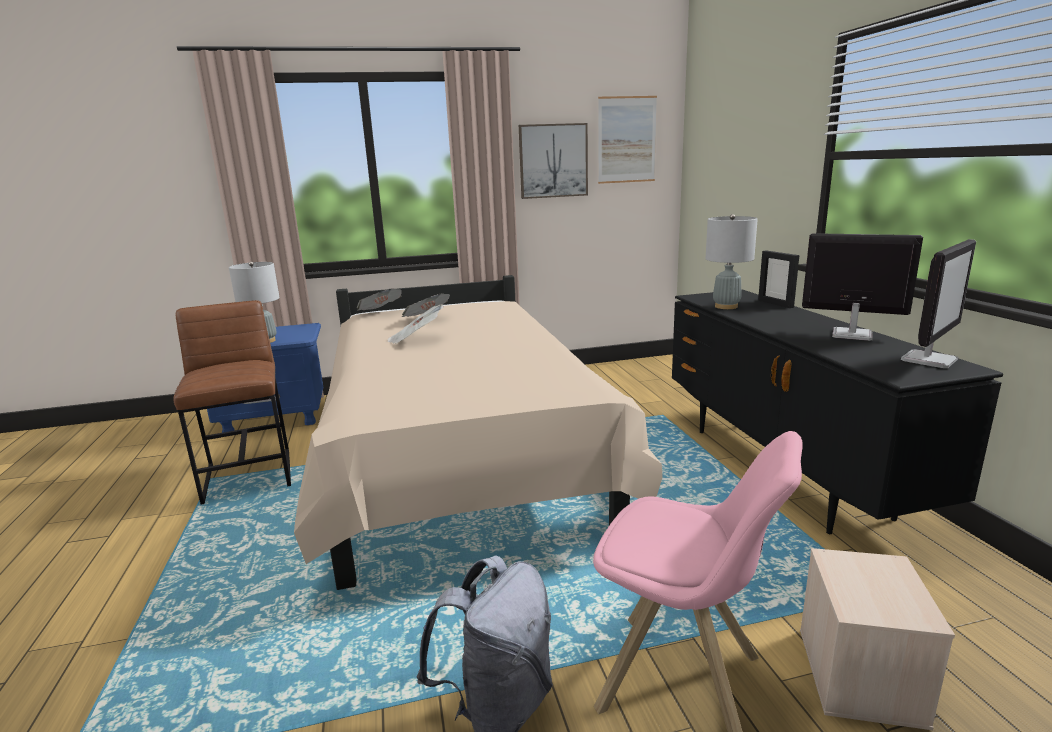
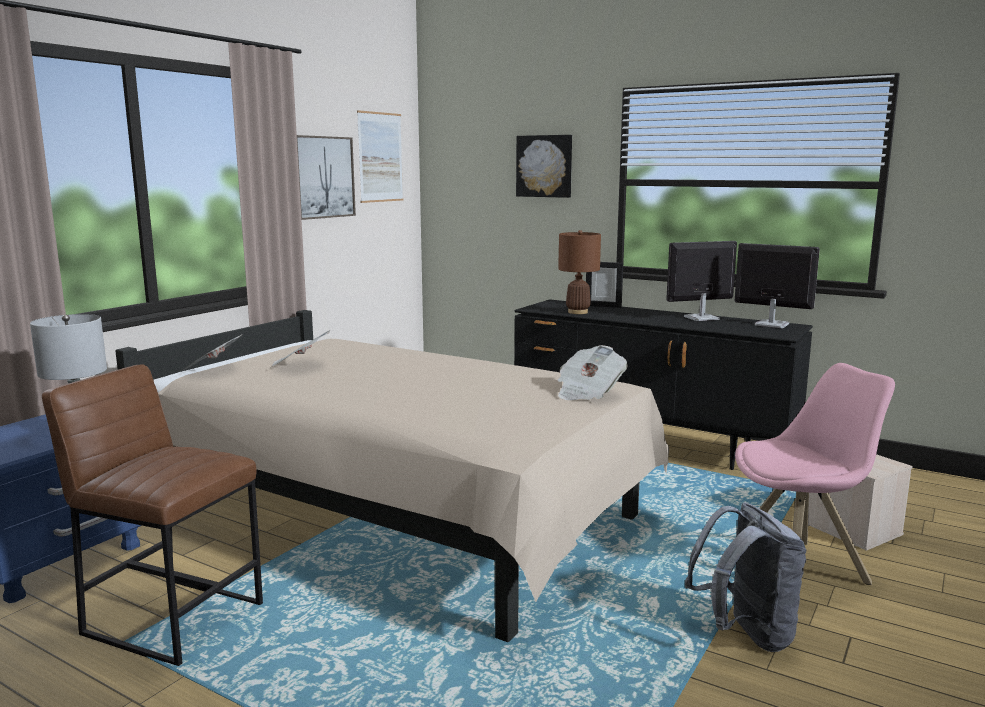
camera: 45 degrees left, 5 degrees down
(415, 340) = (356, 383): newspaper -> newspaper (588, 392)
(726, 306) = (578, 312): grey table lamp -> brown table lamp
(765, 140) = (545, 166): none -> picture
(929, 360) = (770, 324): monitor -> monitor turned 60 degrees counterclockwise

